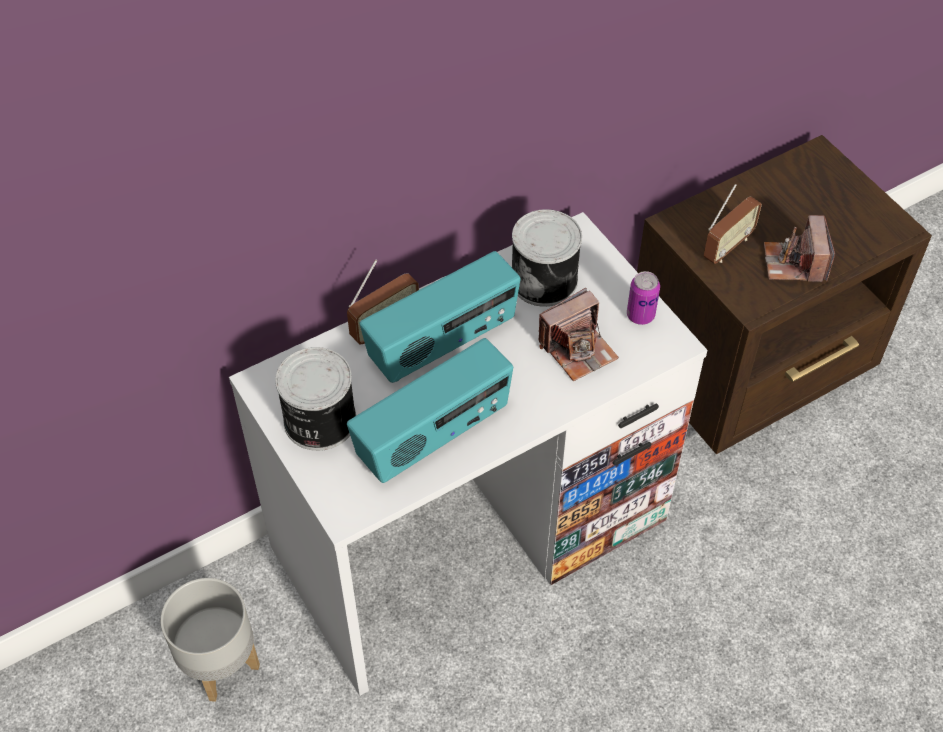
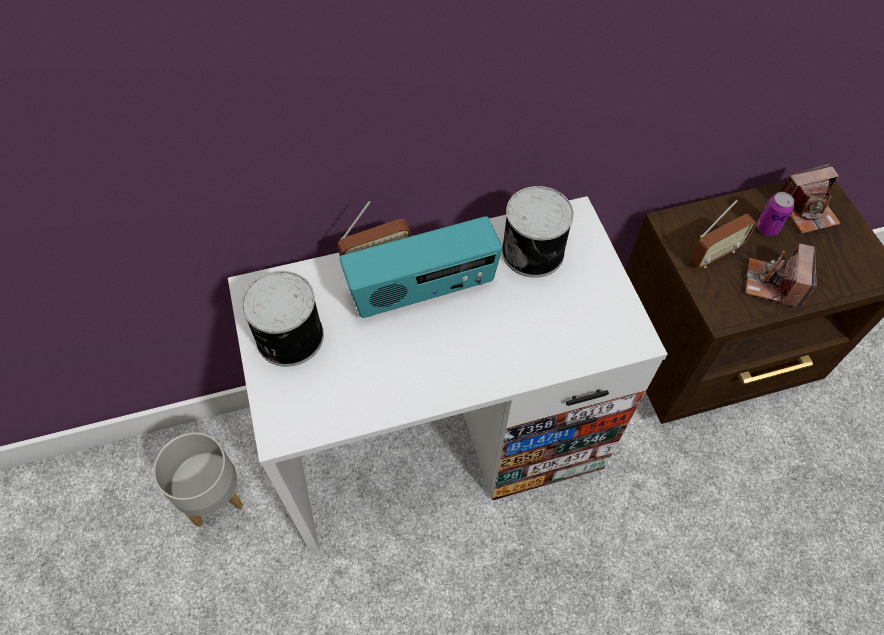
camera: 15 degrees right, 5 degrees up
(434, 437) = (385, 378): radio -> none
(577, 349) = (544, 324): camera -> camera (806, 211)
(640, 315) = (612, 305): can -> can (767, 228)

